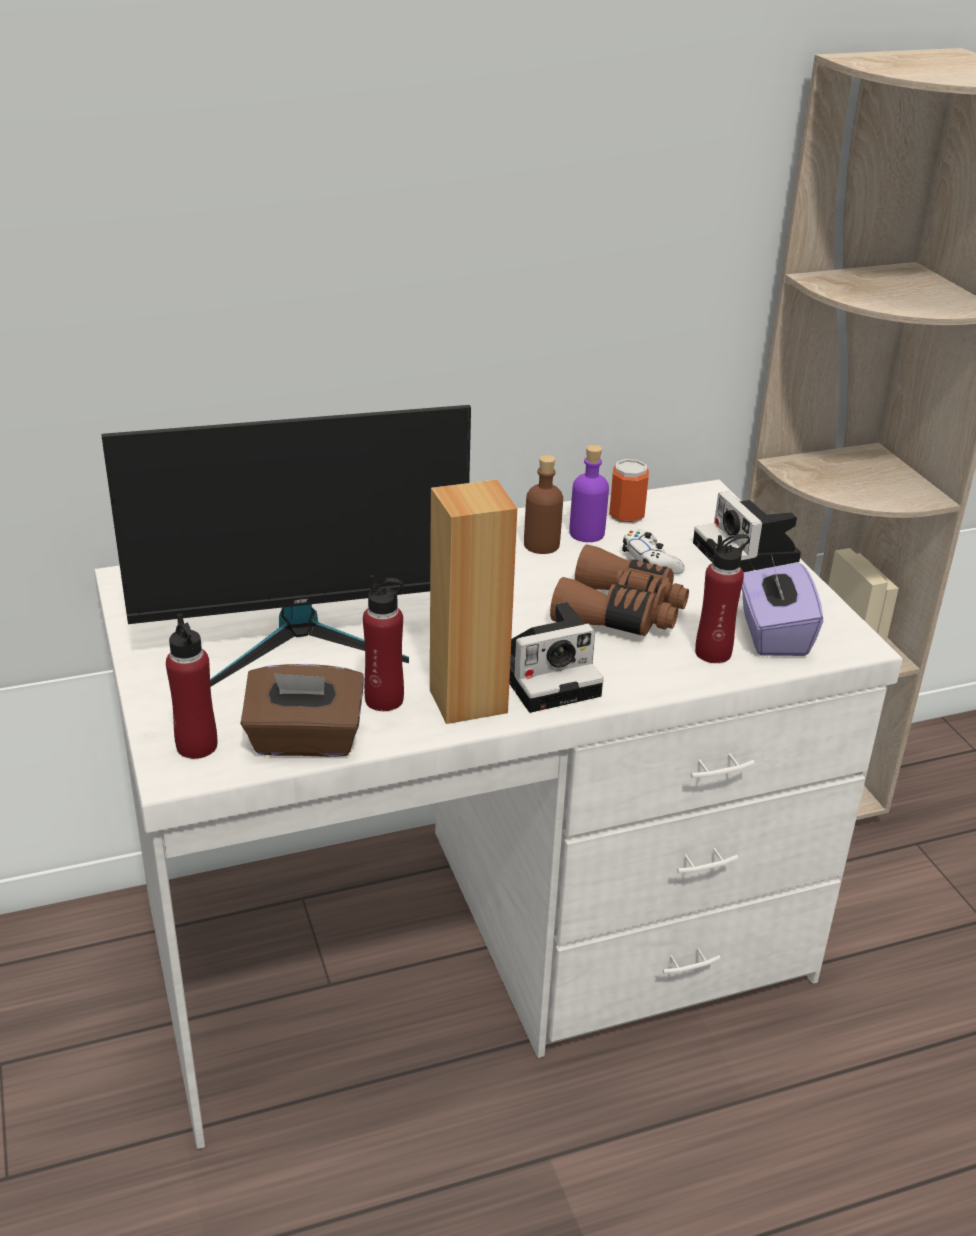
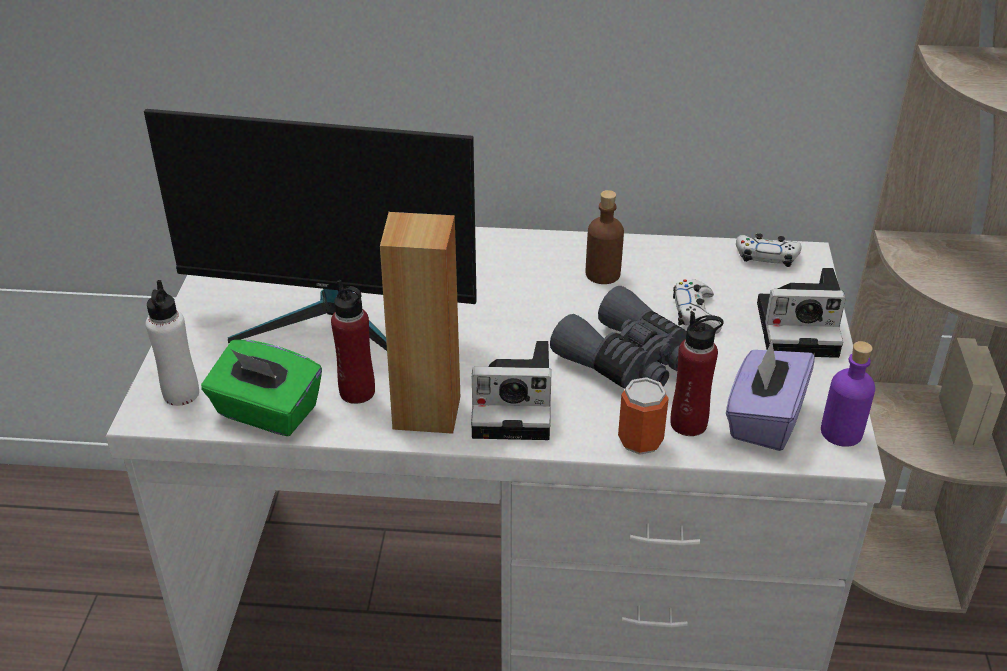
camera: 25 degrees right, 5 degrees up
(197, 746) = (181, 394): red bottle -> white bottle
(305, 740) = (266, 412): brown tissue box -> green tissue box
(587, 533) = (654, 272): purple bottle -> purple bottle (841, 432)
(620, 613) = (628, 360): brown binoculars -> grey binoculars
(626, 516) = (705, 262): can -> can (640, 440)
(676, 501) = (766, 256): none -> white game controller
(749, 554) = (801, 328): camera -> camera turned 90 degrees counterclockwise

